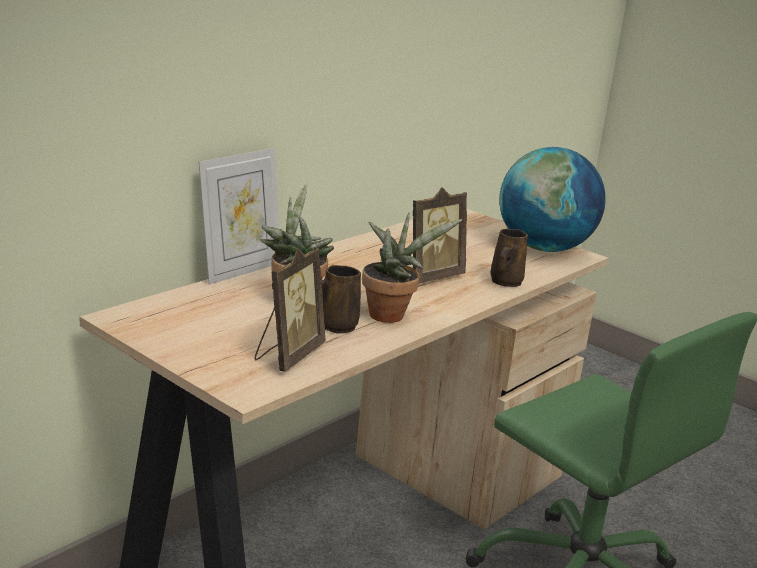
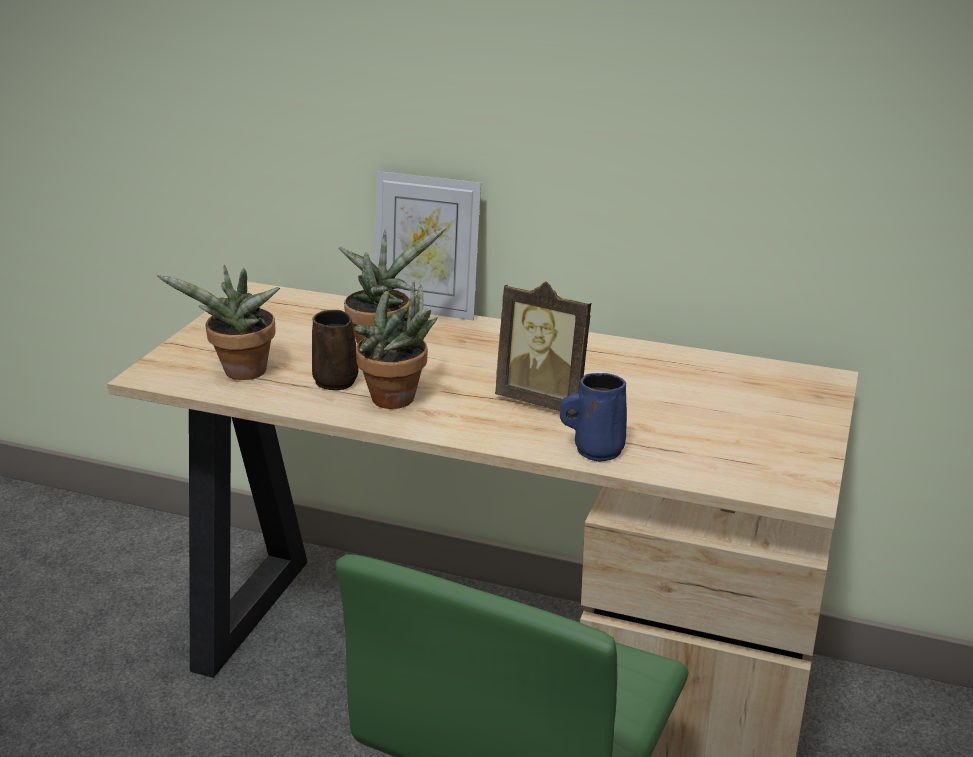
camera: 70 degrees right, 5 degrees up
(287, 355) = (241, 374): picture frame -> potted plant
(505, 282) = (595, 450): brown mug -> blue mug
(544, 248) = (782, 458): globe -> none

